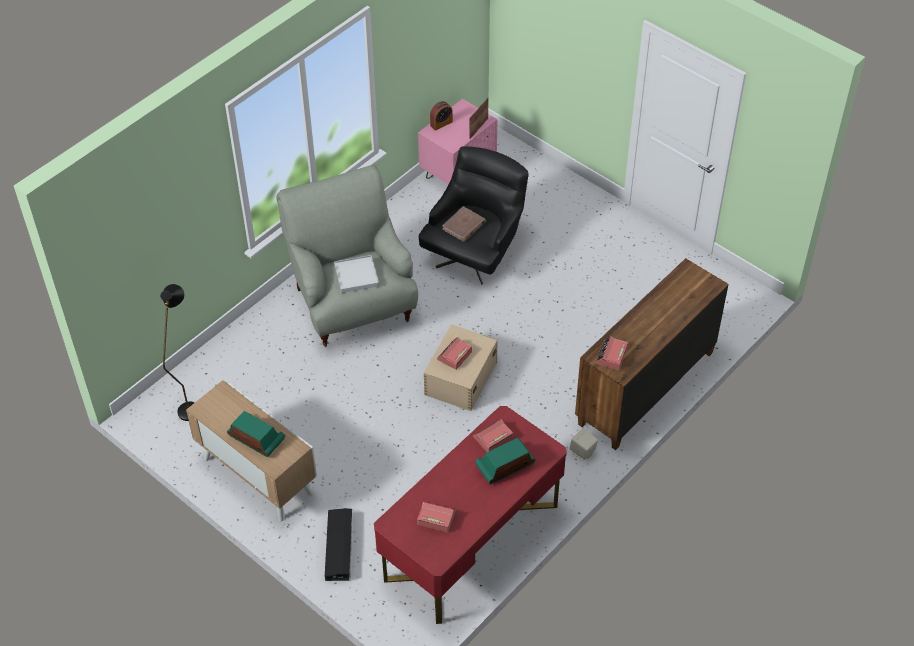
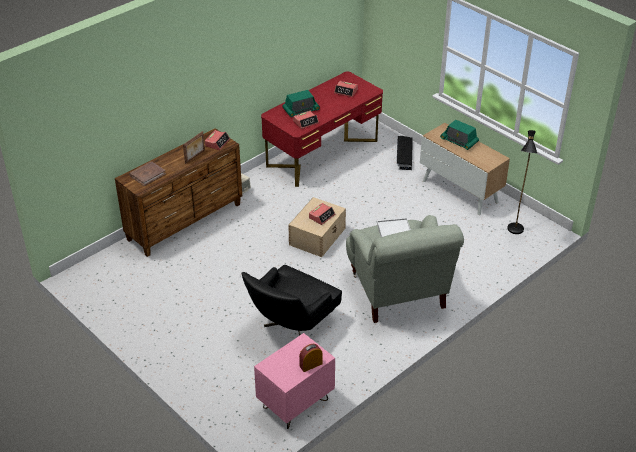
camera: 175 degrees left, 10 degrees down
(464, 226) = (302, 289): brown book -> brown book (147, 175)
(478, 128) = (275, 357): picture frame -> picture frame (195, 157)

